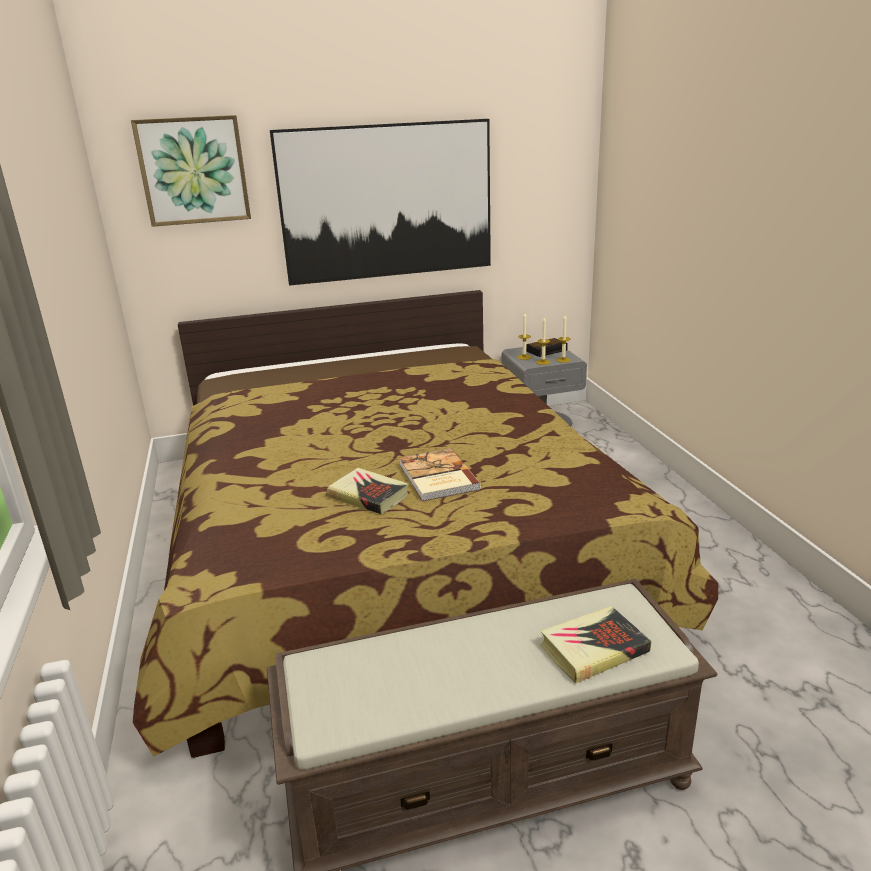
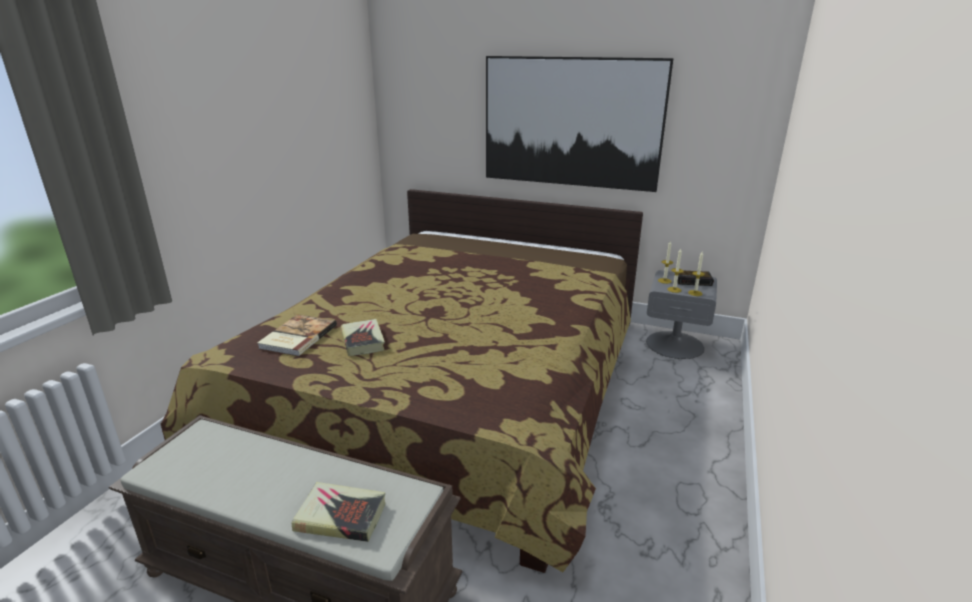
camera: 35 degrees right, 0 degrees up
(193, 171) = (432, 82): picture -> none
(436, 477) = (419, 345): book -> book (297, 337)

